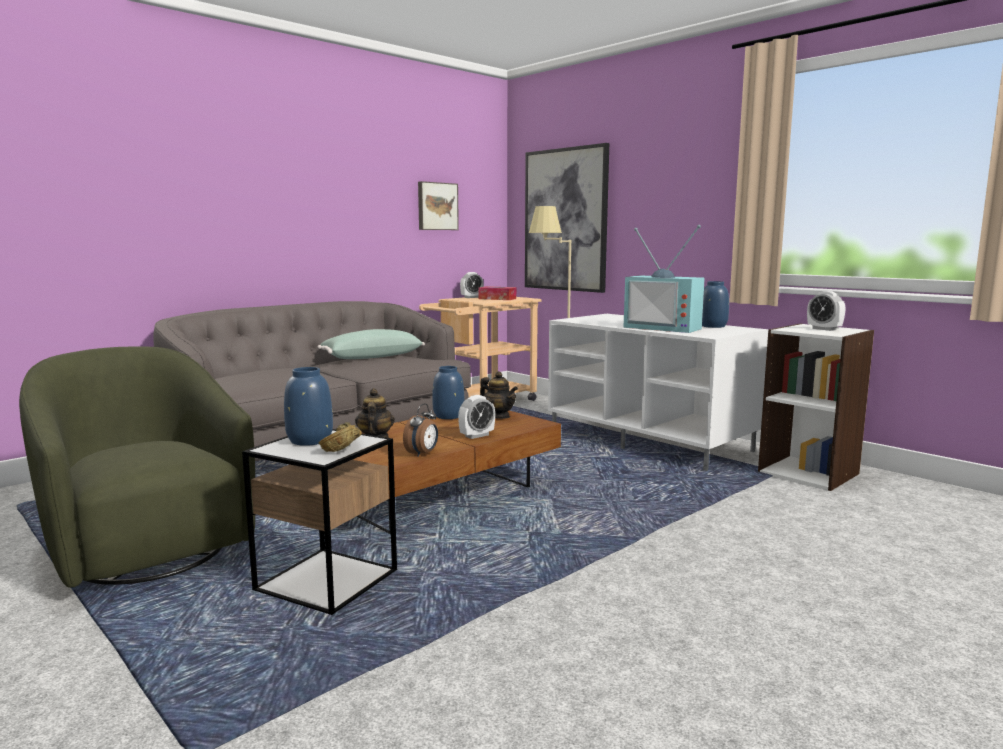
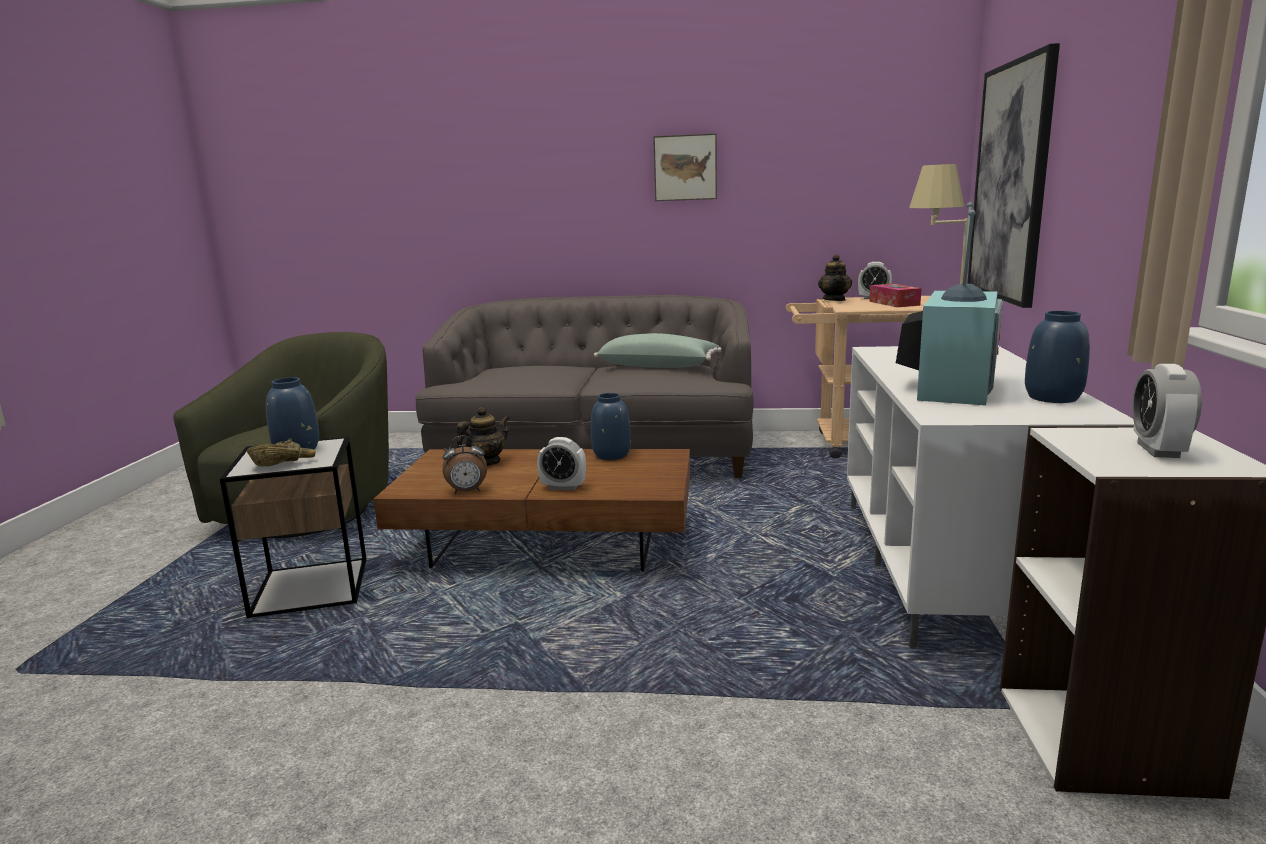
camera: 50 degrees right, 5 degrees up
(437, 206) = (831, 170): picture -> picture (685, 168)
(498, 416) = (651, 470): teapot -> teapot (834, 300)
(664, 328) = (947, 387): television -> television turned 150 degrees counterclockwise

